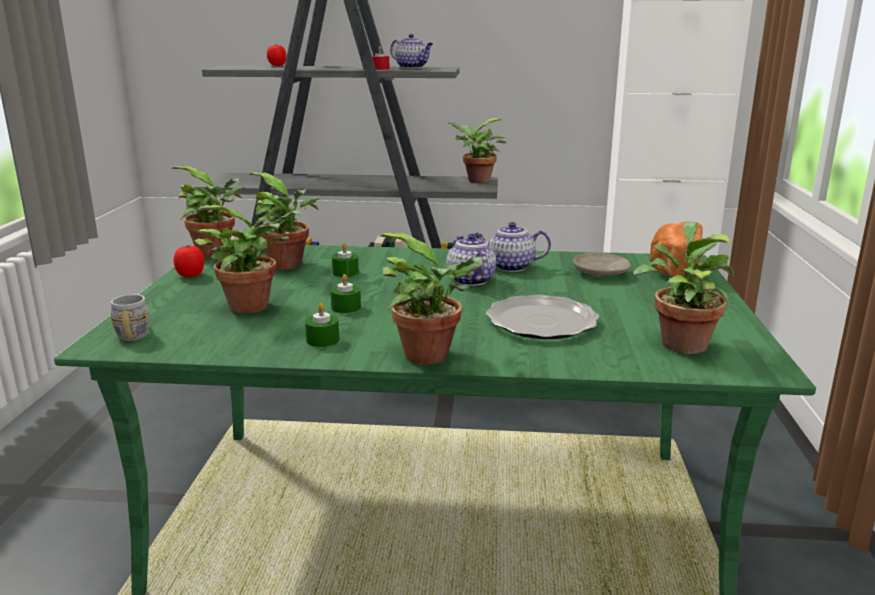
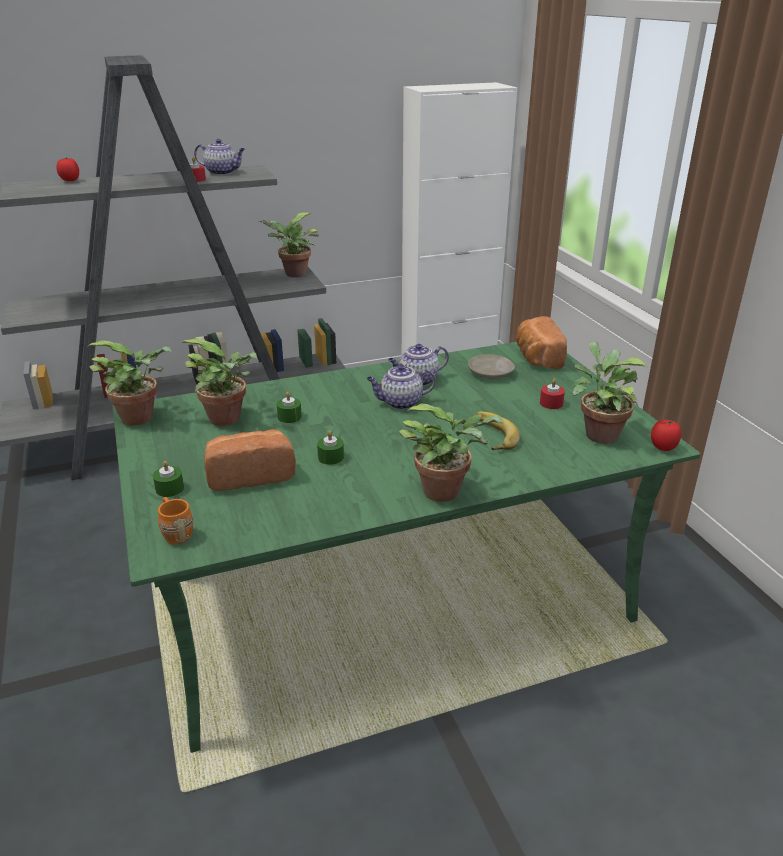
camera: 25 degrees left, 10 degrees up
(135, 332) = (176, 532): grey mug -> orange mug
(191, 275) = (148, 452): tomato -> tomato (663, 447)
(254, 306) = (250, 474): potted plant -> bread
(322, 340) = (348, 497): green candle -> green candle (169, 489)
(469, 280) = (400, 403): teapot -> teapot turned 60 degrees counterclockwise
(541, 321) = (491, 436): plate -> banana
(648, 307) = (551, 403): none -> red candle

